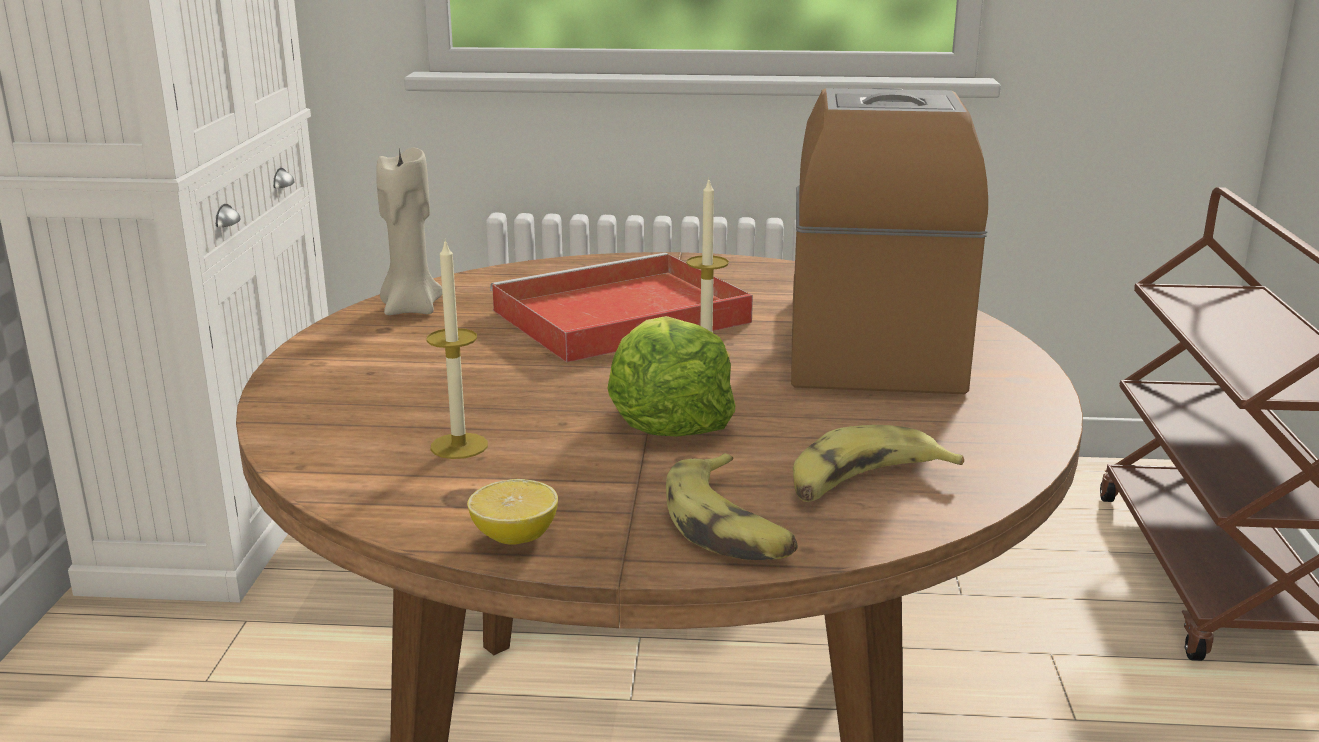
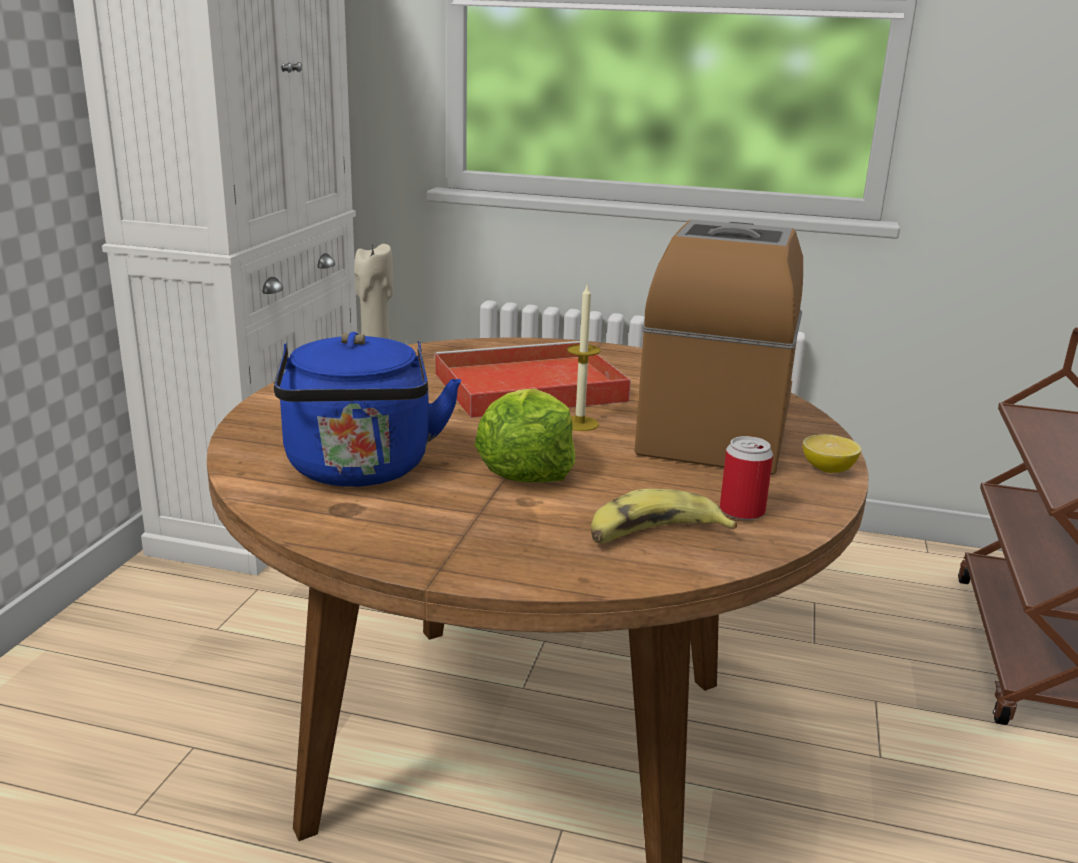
camera: 10 degrees right, 0 degrees up
(459, 446) = (360, 471): candle -> blue kettle
(514, 537) = (367, 542): lemon -> lemon (828, 469)
(730, 526) = (532, 554): banana -> none
(952, 442) = (742, 511): none -> can

